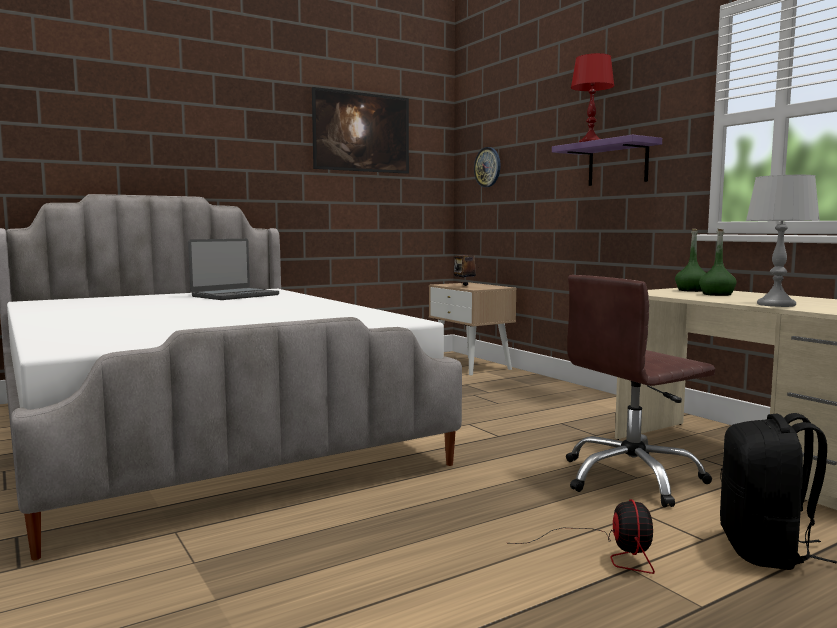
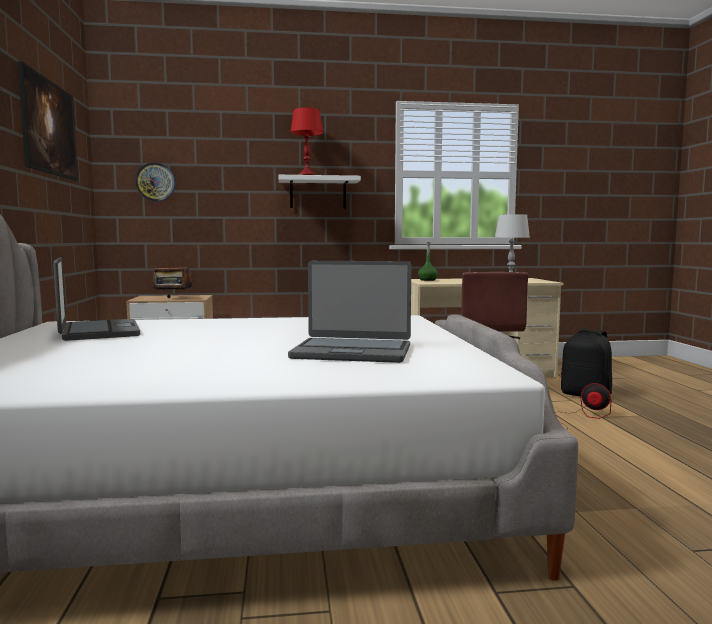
camera: 65 degrees left, 0 degrees up
(167, 326) = (352, 352): none -> laptop
(618, 163) = (318, 193): purple shelf -> white shelf
(717, 294) = (454, 280): green bottle -> none

